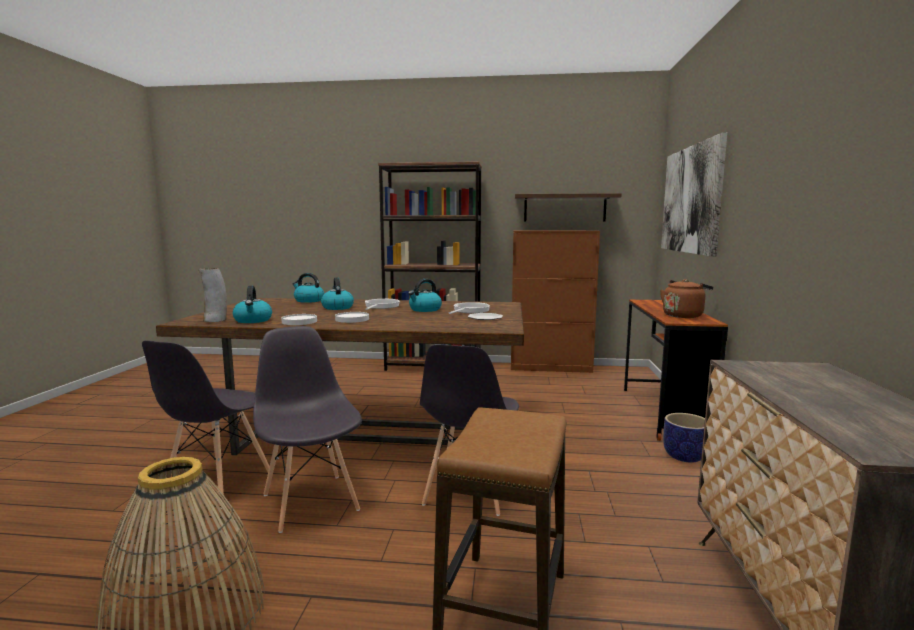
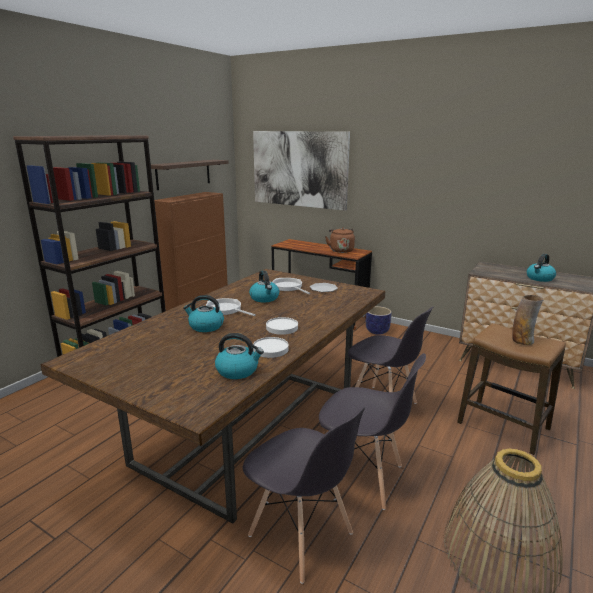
camera: 65 degrees left, 10 degrees up
(215, 320) = (211, 392): vase -> vase (522, 341)
(308, 300) = (132, 335): kettle -> kettle (539, 278)
(310, 501) = (363, 477): grey chair -> grey chair turned 150 degrees counterclockwise

